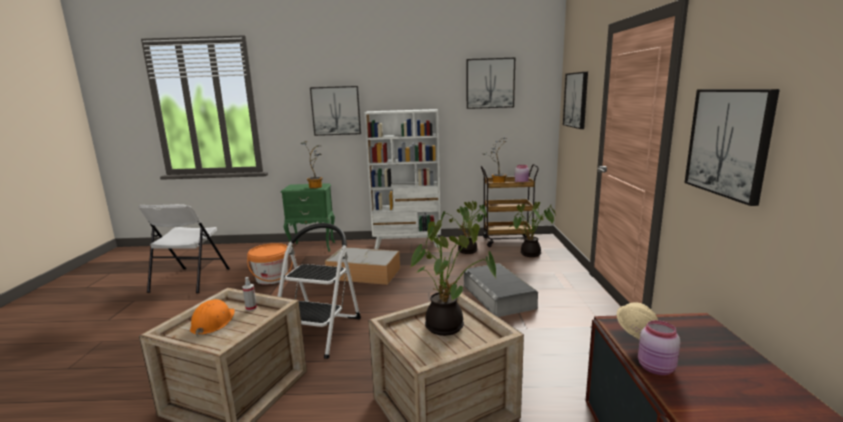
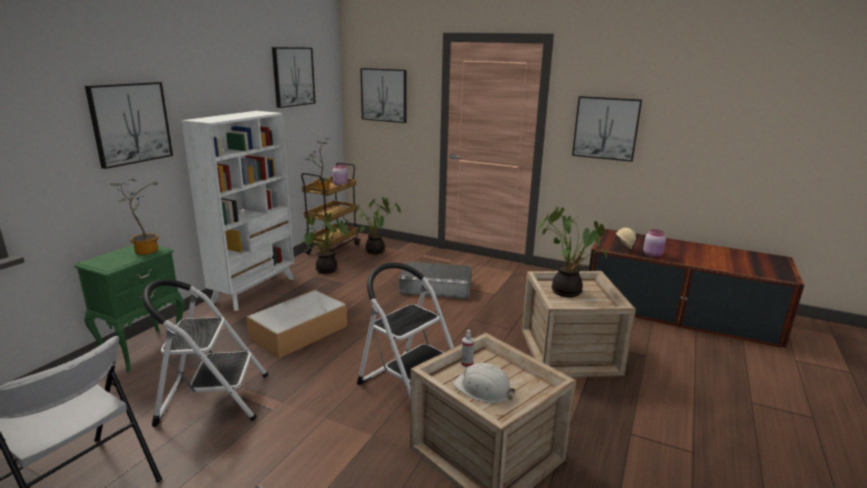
camera: 65 degrees left, 5 degrees up
(213, 322) = (483, 389): orange hard hat -> white hard hat
(272, 278) = (210, 399): orange bucket -> step ladder

